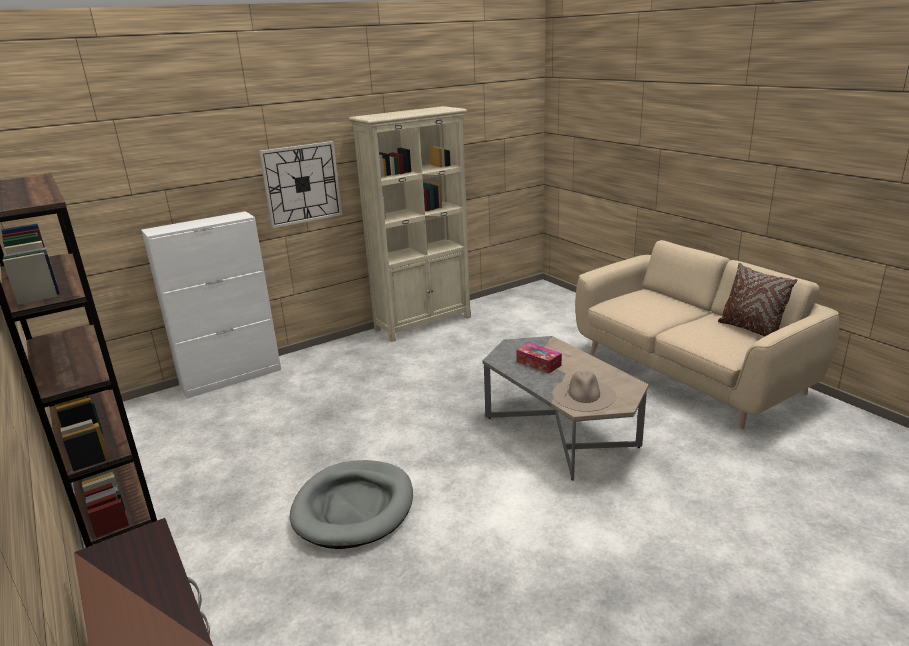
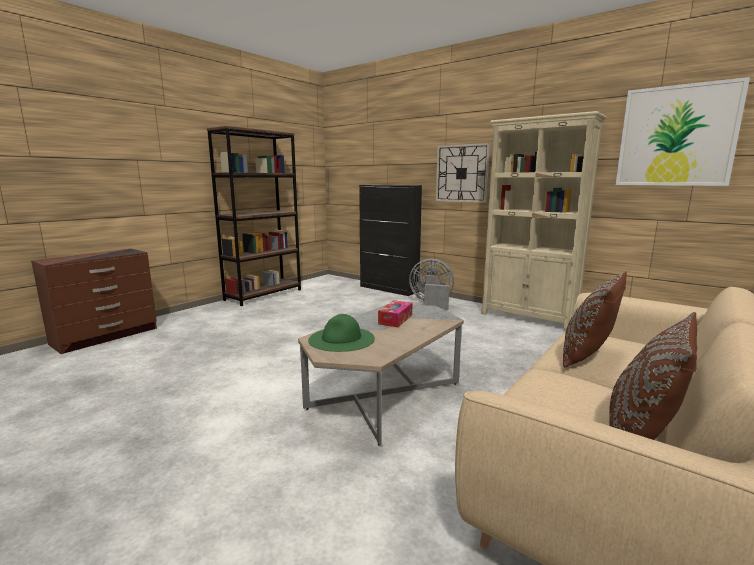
camera: 70 degrees right, 10 degrees down
(232, 378) = (389, 289): white cabinet -> black cabinet
(329, 361) = (431, 303): none -> grey fan
(354, 507) = (261, 338): grey dog bed -> none
(491, 123) = (676, 136): none -> picture
(584, 394) = (341, 339): beige hat -> green hat
(651, 313) = (587, 357): none -> brown pillow

